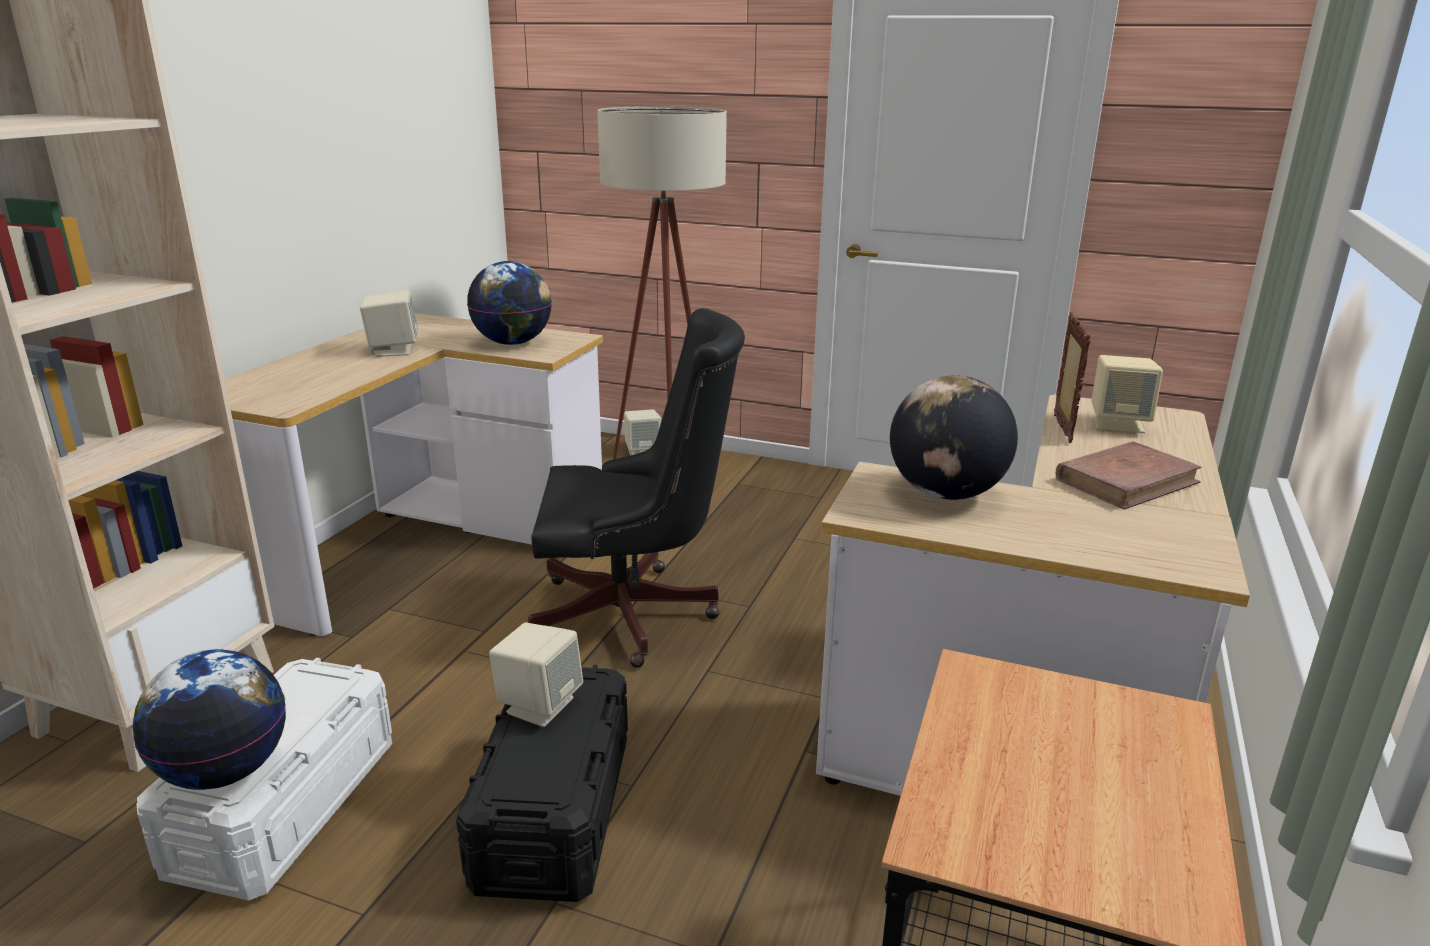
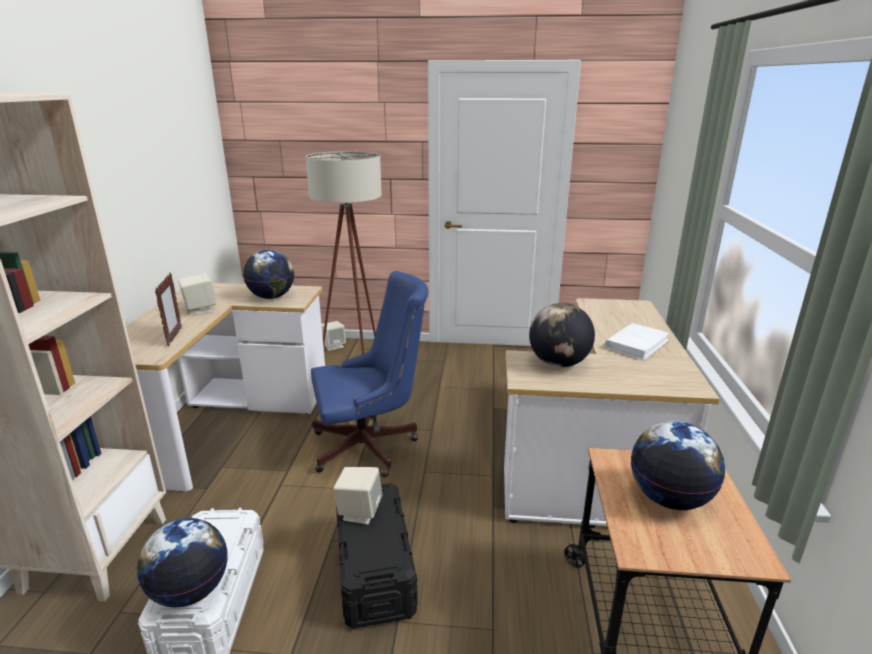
camera: 15 degrees left, 0 degrees up
(635, 616) = (371, 446): black office chair -> blue office chair
(1058, 763) = (669, 498): none -> globe
(1061, 429) = (592, 318): picture frame -> picture frame (174, 337)
(1118, 424) = (616, 312): beige speaker -> none
(1126, 481) = (637, 344): brown book -> white book

